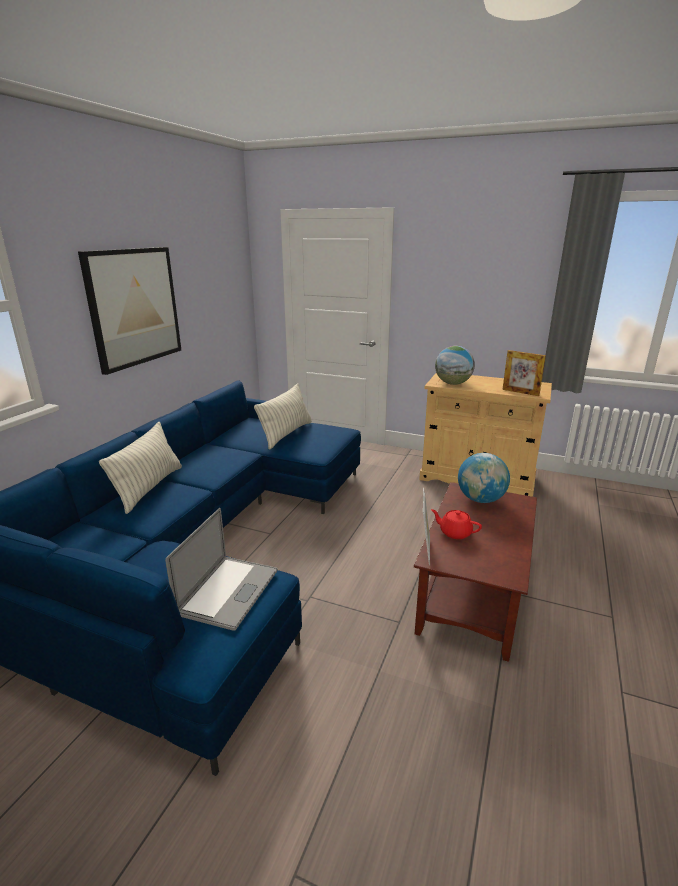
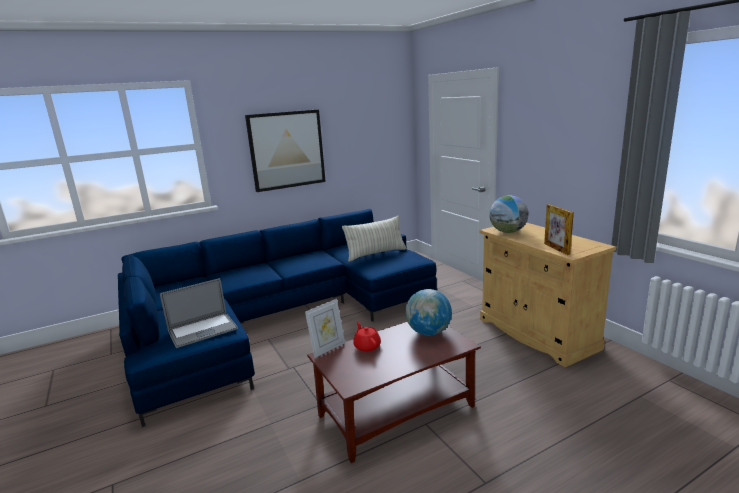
camera: 40 degrees right, 5 degrees down
(149, 488) = (254, 268): pillow -> none

